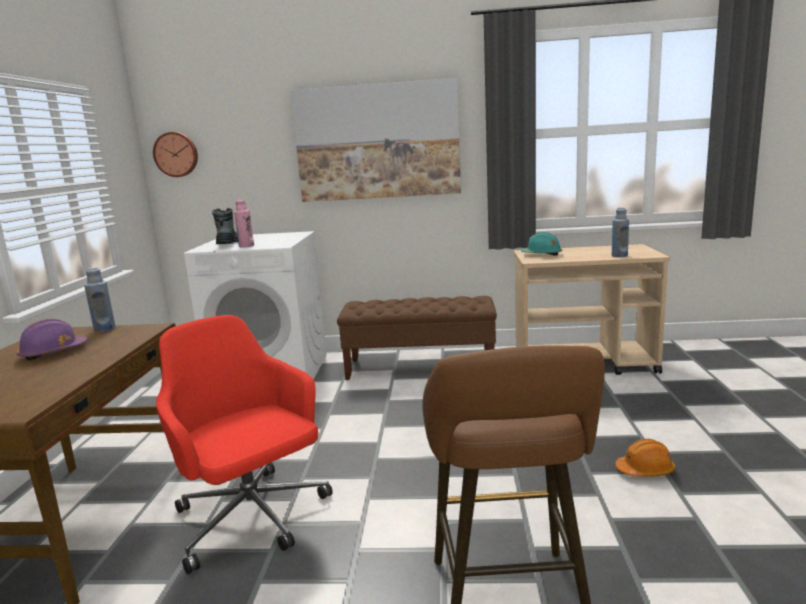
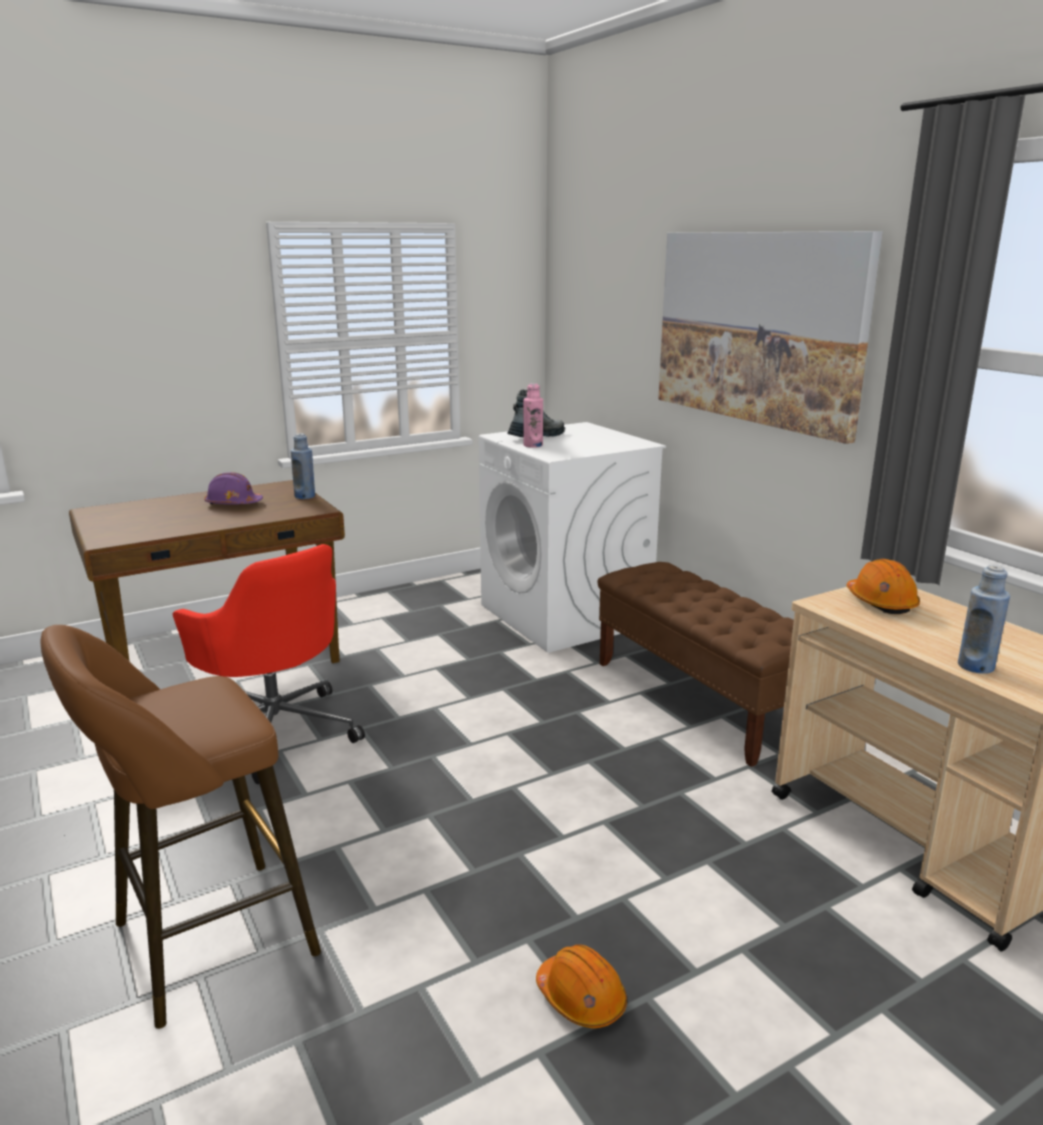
camera: 55 degrees right, 5 degrees up
(176, 154) = (567, 306): wall clock -> none
(252, 518) = (276, 732): red office chair -> red office chair turned 120 degrees clockwise
(542, 254) = (881, 602): turquoise hard hat -> orange hard hat

